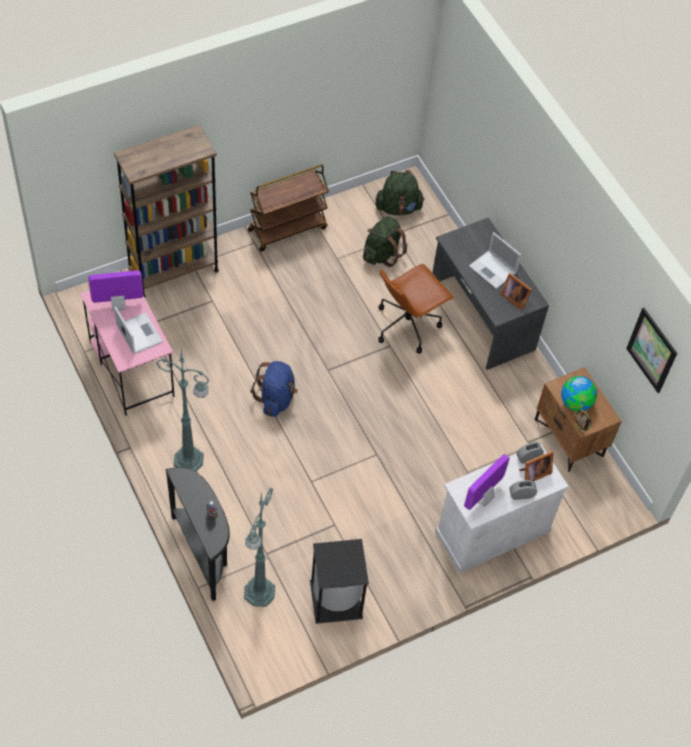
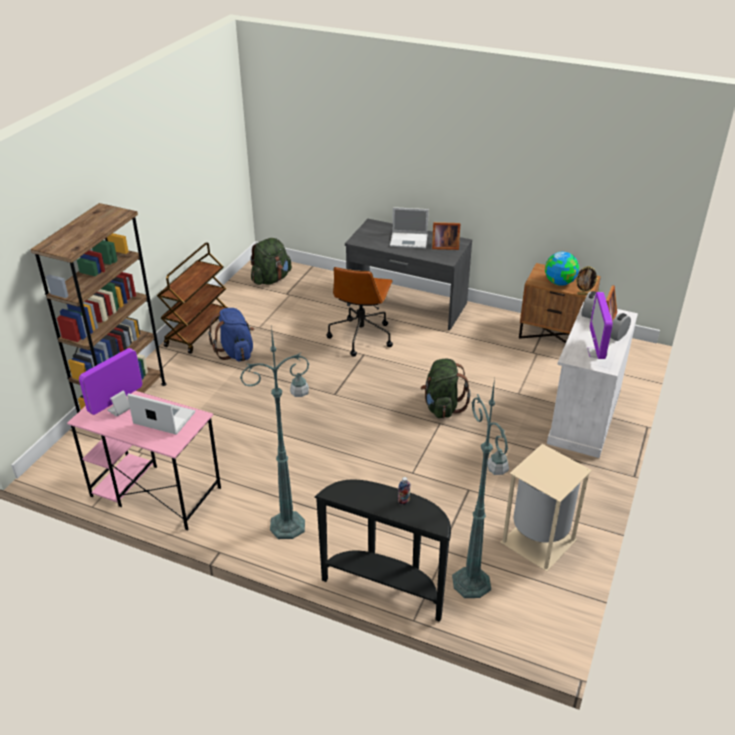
camera: 35 degrees left, 20 degrees down
(276, 398) = (314, 436): blue backpack -> blue backpack (236, 352)
(335, 600) = (538, 542): black trash can -> beige trash can
(382, 253) = (290, 308): green backpack -> green backpack (442, 407)
(652, 350) = (619, 168): picture -> none

